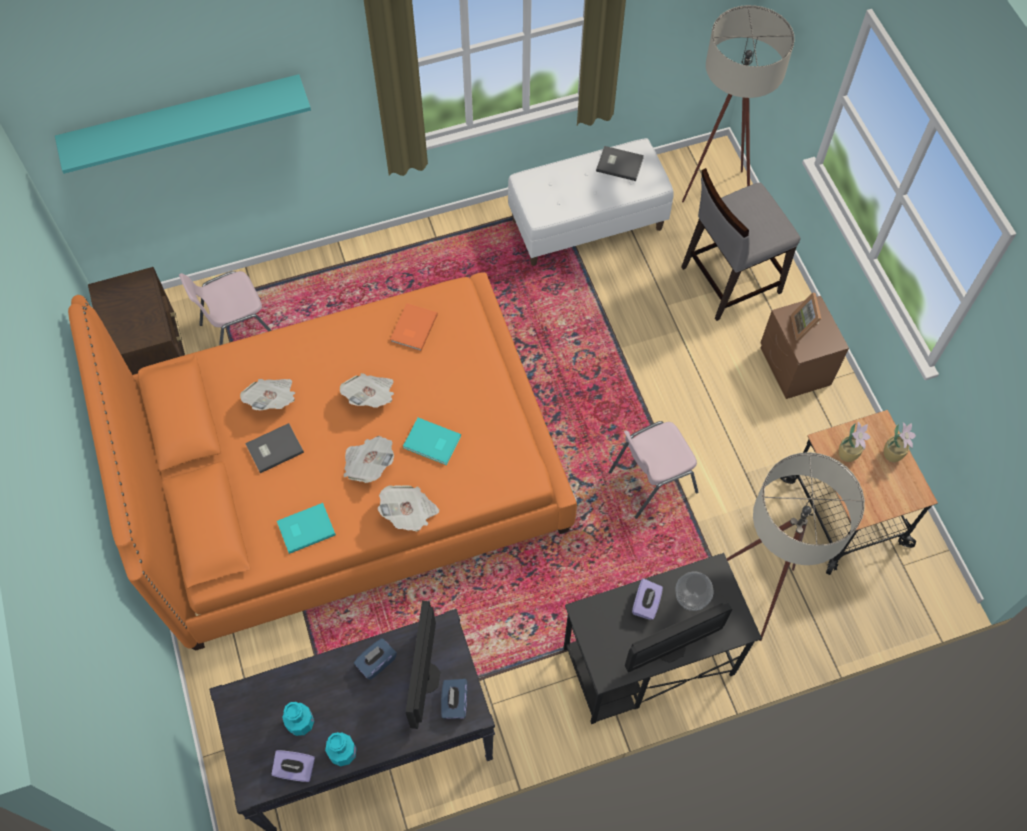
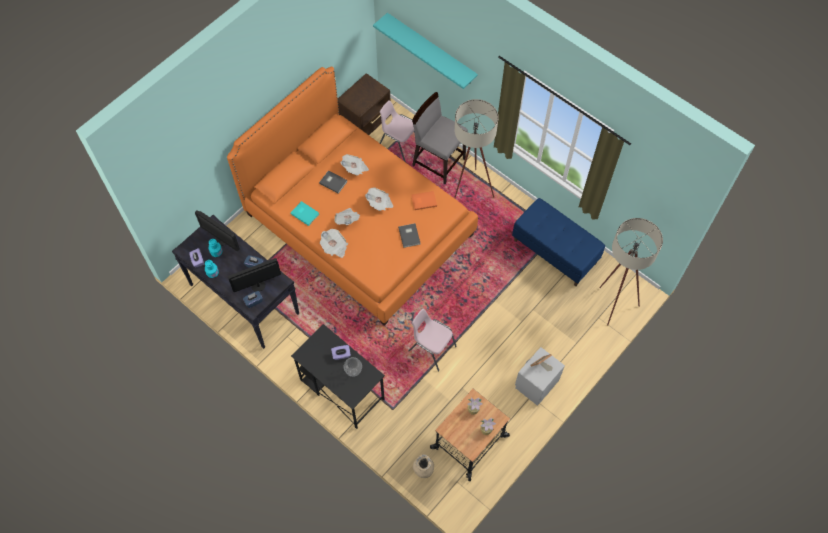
camera: 60 degrees right, 0 degrees up
(432, 443) = (371, 238): turquoise book -> none
(587, 223) = (555, 252): white bench -> blue bench
(619, 163) = (579, 240): grey book -> grey book (410, 235)
(670, 648) = (326, 374): monitor -> monitor (222, 239)
(729, 279) = (567, 331): grey chair -> grey chair (438, 161)
(756, 602) = (398, 422): beige floor lamp -> beige floor lamp (470, 190)
(794, 366) = (536, 384): brown nightstand -> grey nightstand
(858, 605) = (423, 469): none -> beige vase

